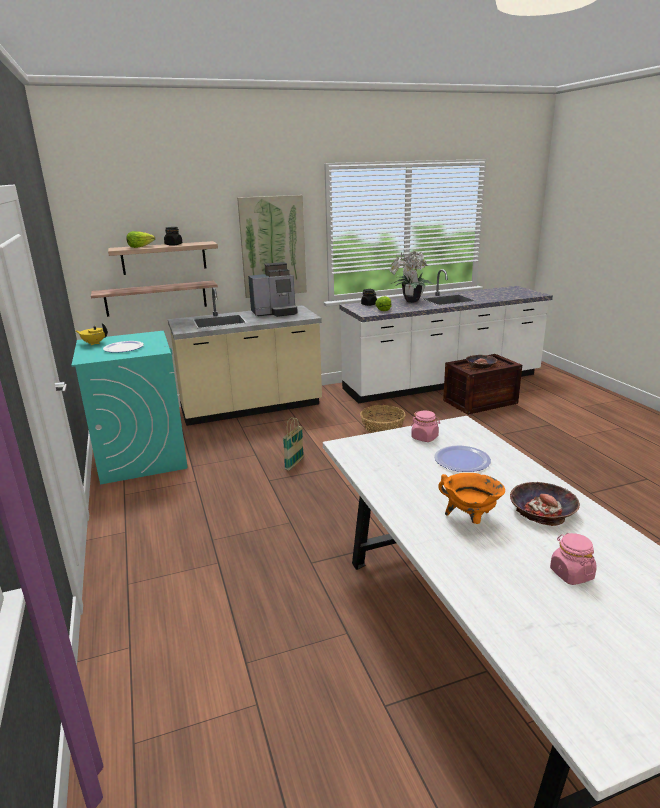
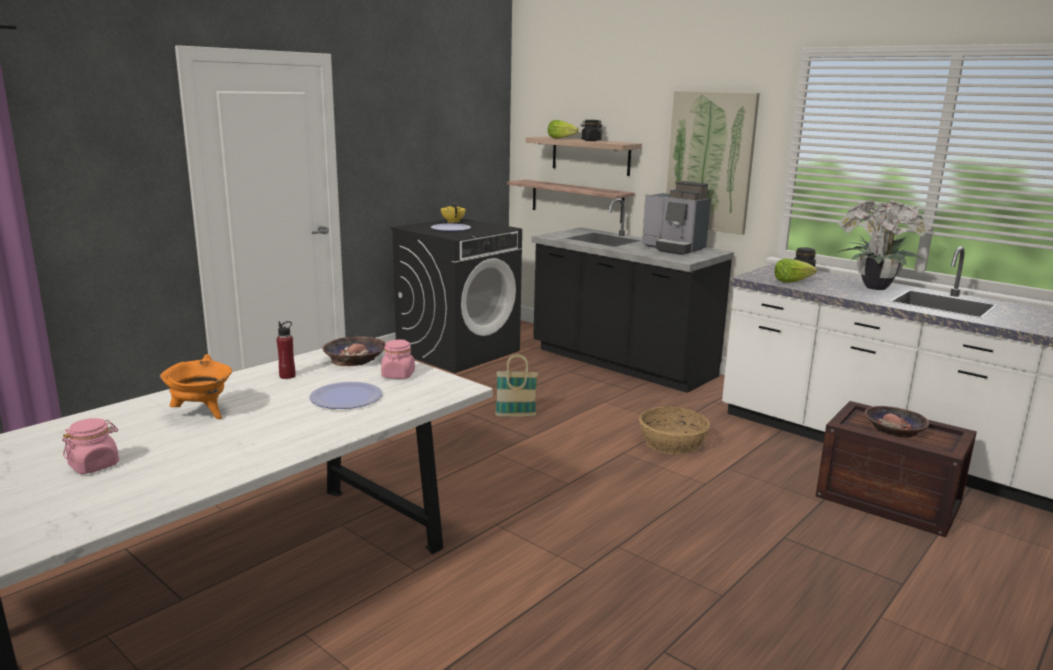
camera: 60 degrees right, 5 degrees down
(142, 456) = (458, 351): turquoise washing machine -> black washing machine
(251, 408) = (621, 364): beige counter -> black counter
(398, 476) = (287, 376): none -> red bottle
(542, 511) = (230, 445): bowl -> bowl (355, 359)

